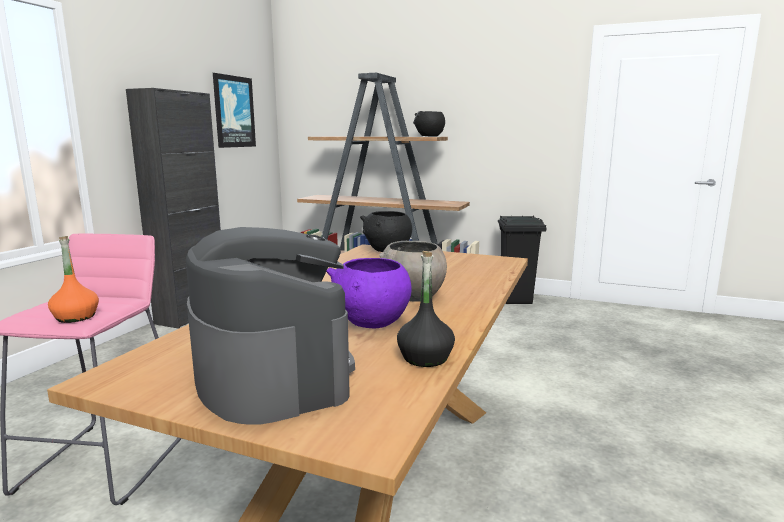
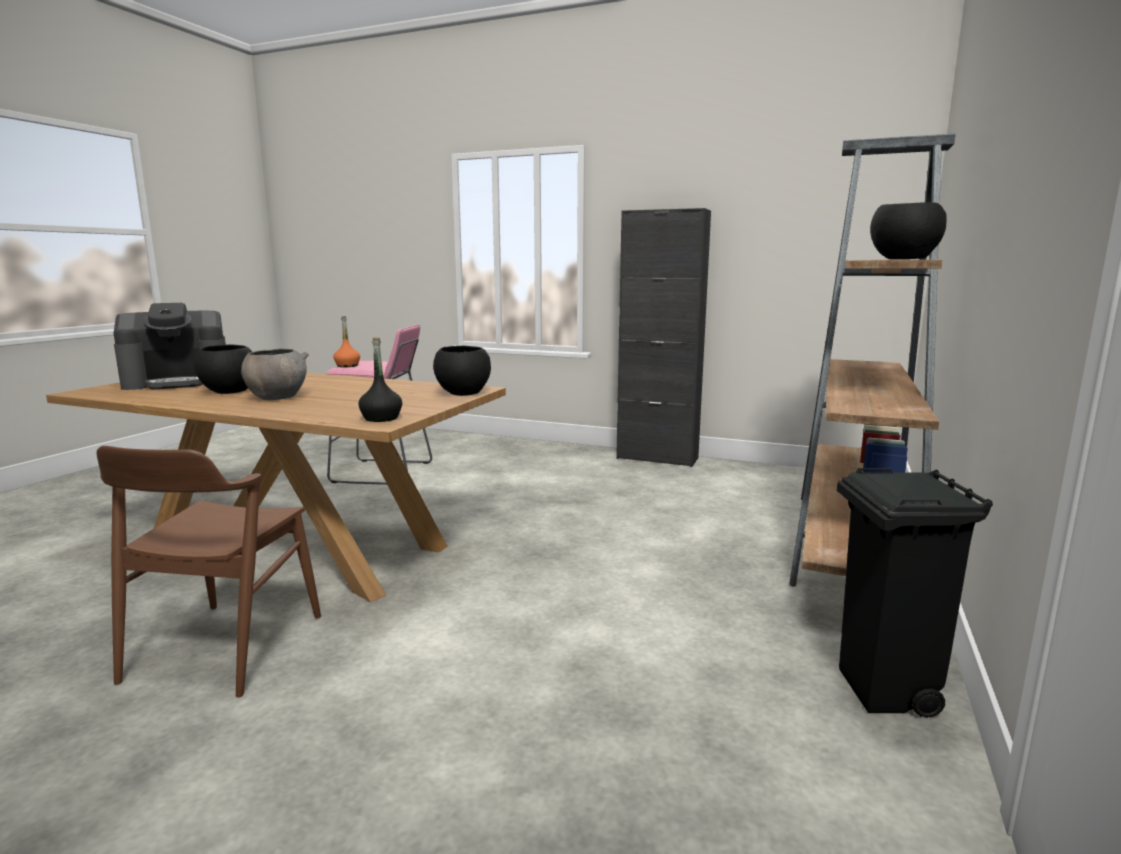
camera: 90 degrees right, 0 degrees up
(233, 112) = (811, 226): picture -> none
(371, 323) = (228, 391): purple bowl -> black bowl
(425, 358) = (148, 398): black bottle -> black bottle (381, 418)
(581, 466) = (224, 648): none -> brown chair

